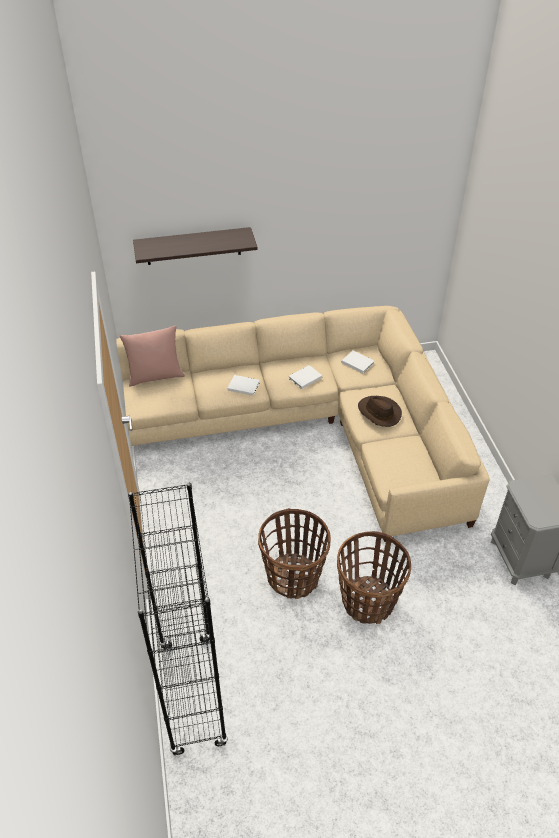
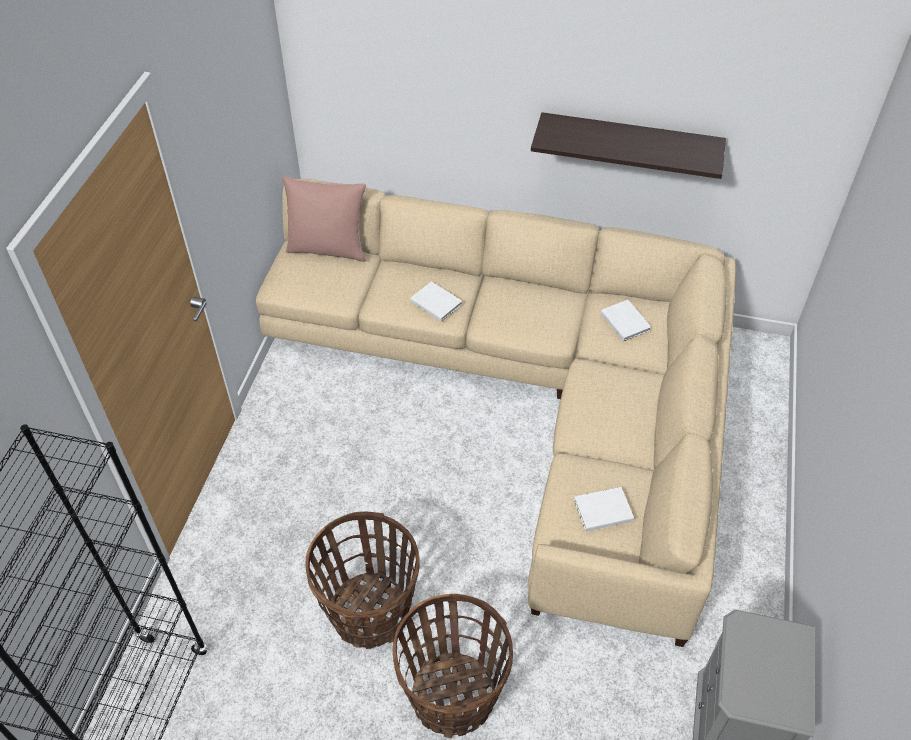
camera: 25 degrees right, 5 degrees up
(193, 246) = (414, 72): shelf -> shelf (629, 144)
(304, 378) = (530, 319): white book -> white book (601, 510)
(378, 412) = (608, 412): brown hat -> none

